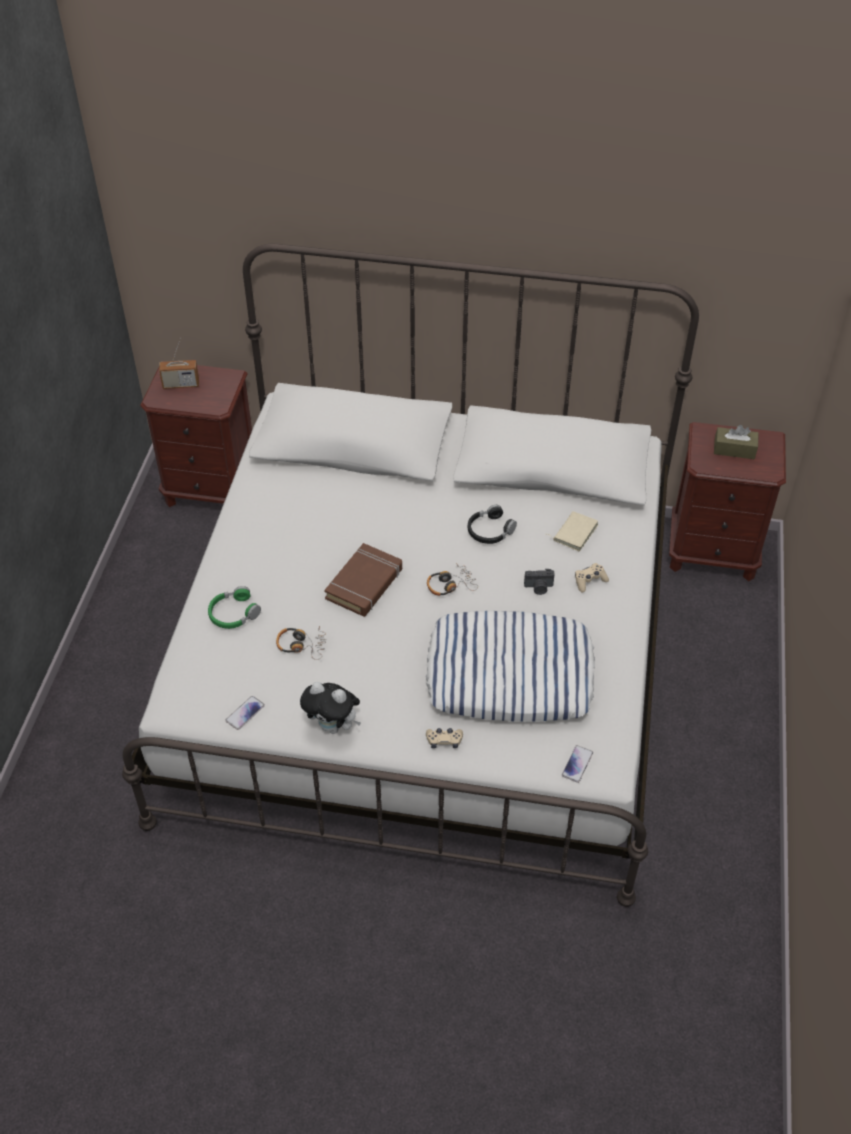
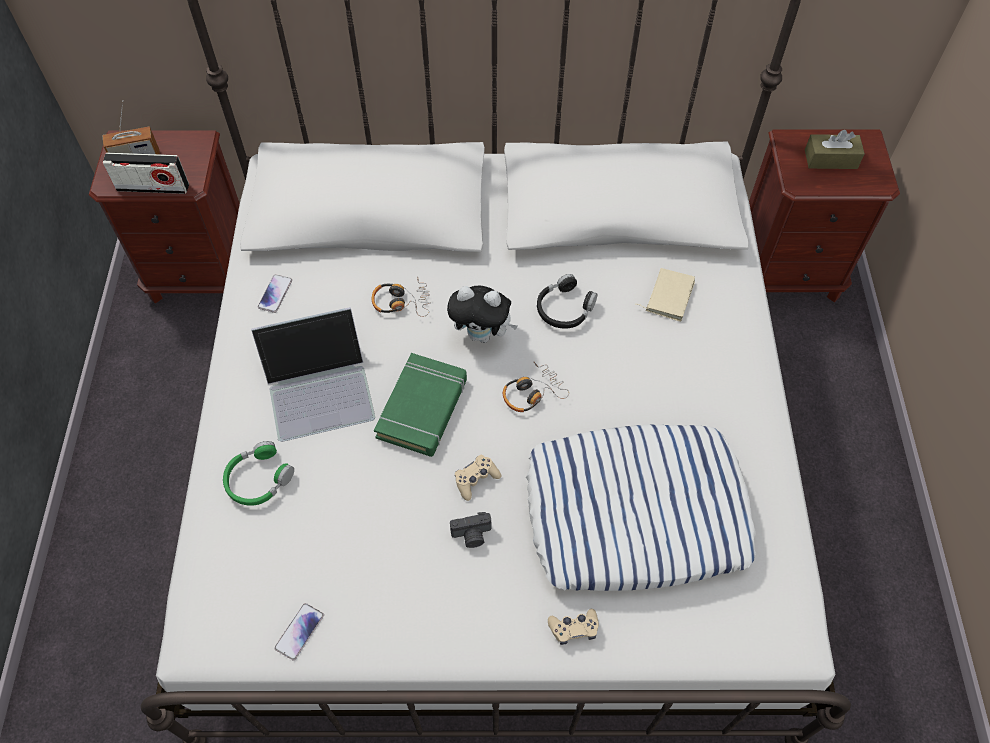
camera: 10 degrees left, 10 degrees up
(189, 405) = (153, 187): none -> radio
(290, 560) = (320, 388): none -> laptop
(301, 645) = (357, 513): headphones -> headphones (401, 302)
(333, 726) = (423, 631): plush toy -> plush toy (482, 334)
(364, 584) = (423, 408): brown book -> green book
(539, 588) = (643, 380): camera -> camera (472, 535)
(577, 764) = (753, 634): phone -> phone (275, 294)
(589, 581) = (703, 361): beige game controller -> beige game controller (476, 479)

